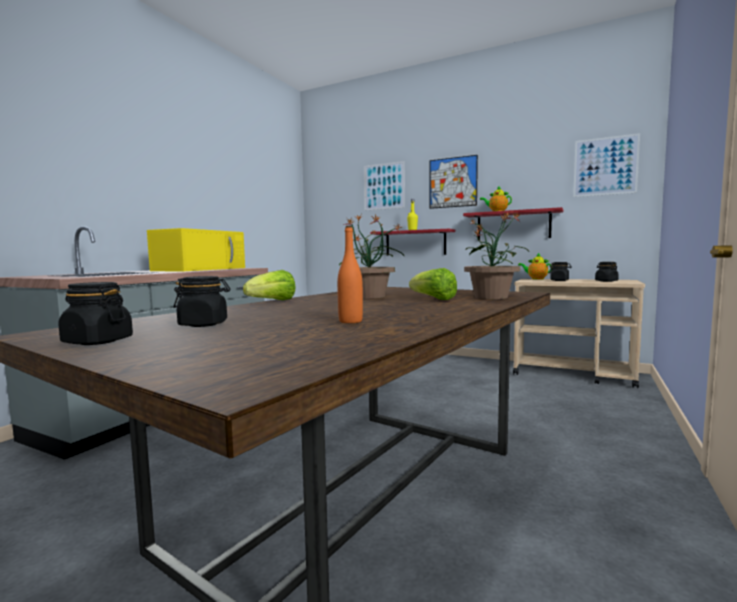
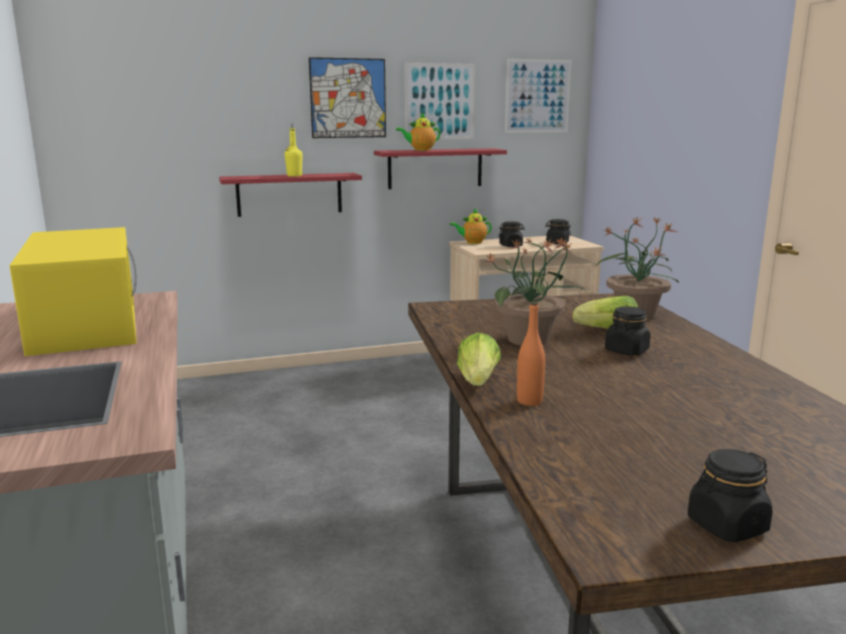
camera: 45 degrees left, 10 degrees up
(204, 324) = (658, 458): black jar -> black jar (626, 350)
(350, 321) = (729, 403): orange bottle -> orange bottle (529, 401)
(384, 186) = (224, 93): picture -> picture (439, 101)

